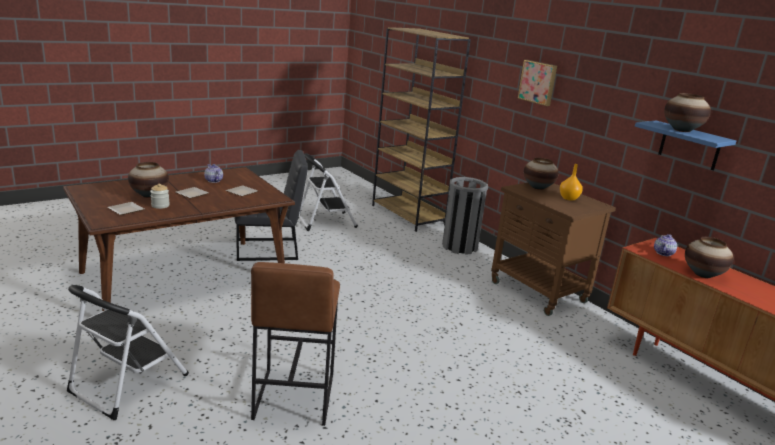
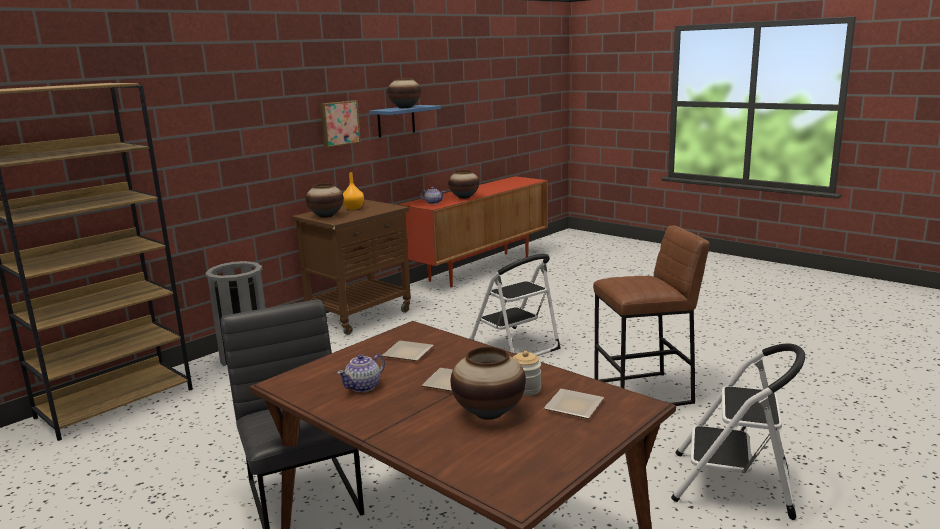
camera: 100 degrees left, 5 degrees down
(324, 221) = (152, 471): step ladder -> step ladder (515, 346)
(538, 82) = (244, 114): picture -> picture (339, 123)

